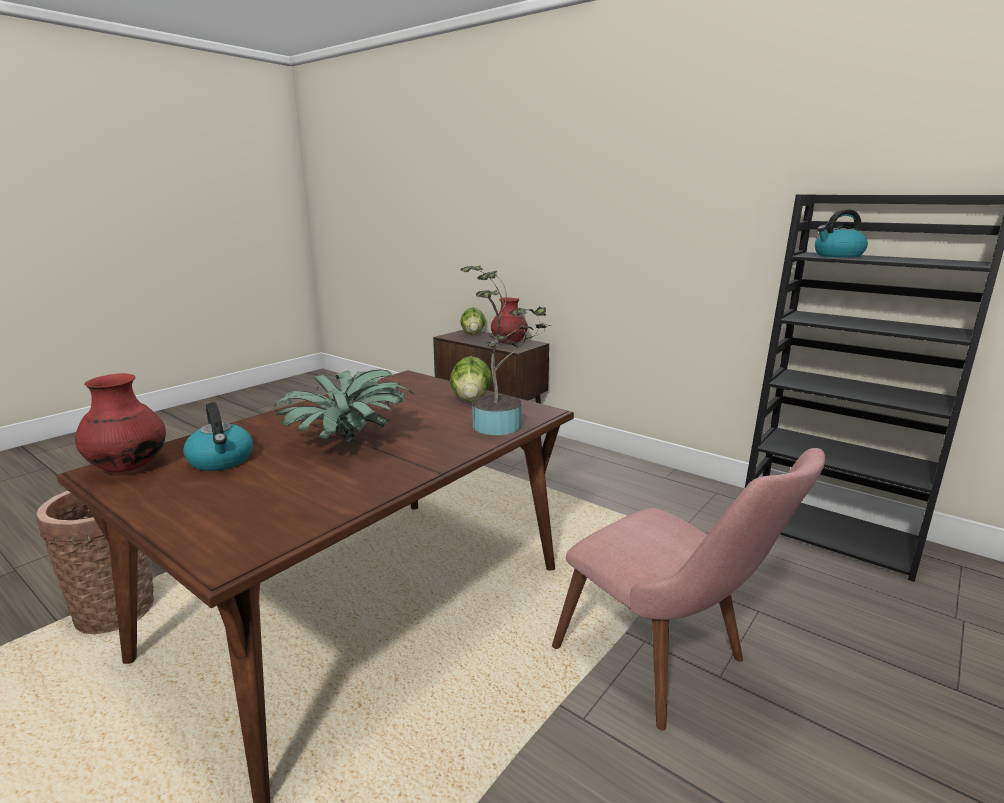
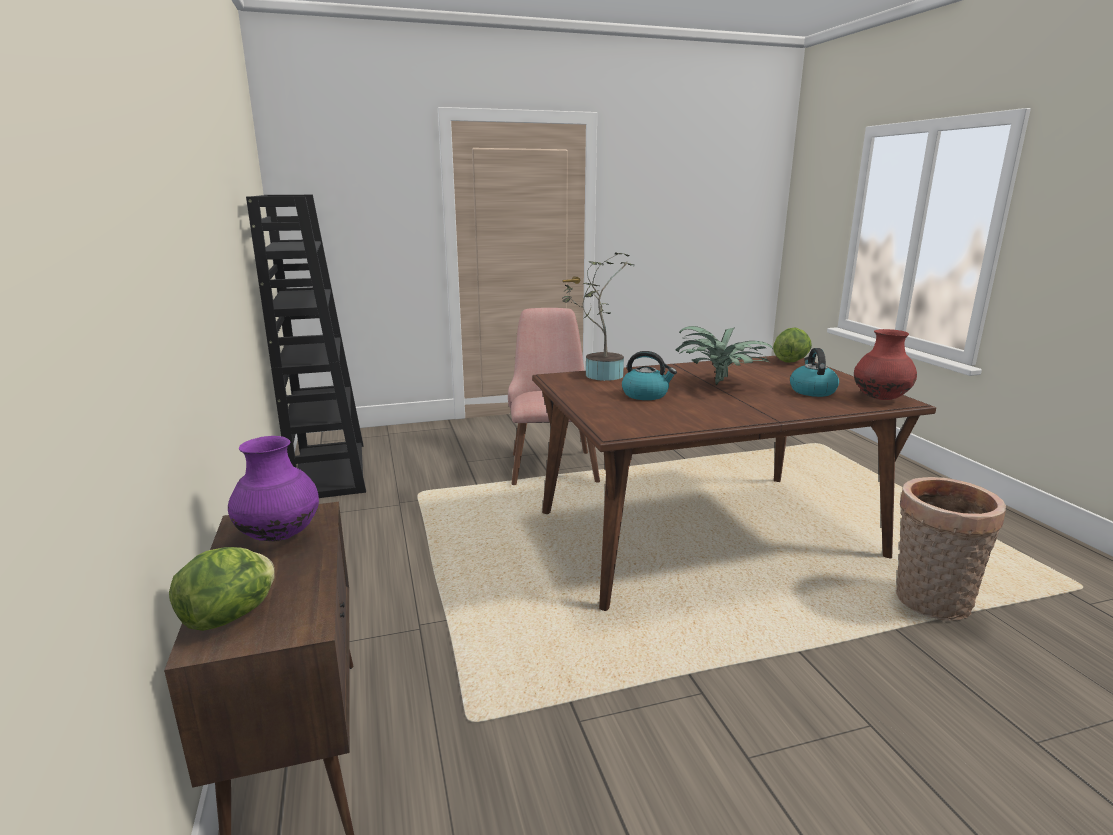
camera: 145 degrees left, 0 degrees up
(471, 399) = (590, 394): lettuce -> lettuce (790, 361)
(509, 343) = (280, 536): red vase -> purple vase
(837, 255) = (288, 249): kettle -> kettle (646, 395)

